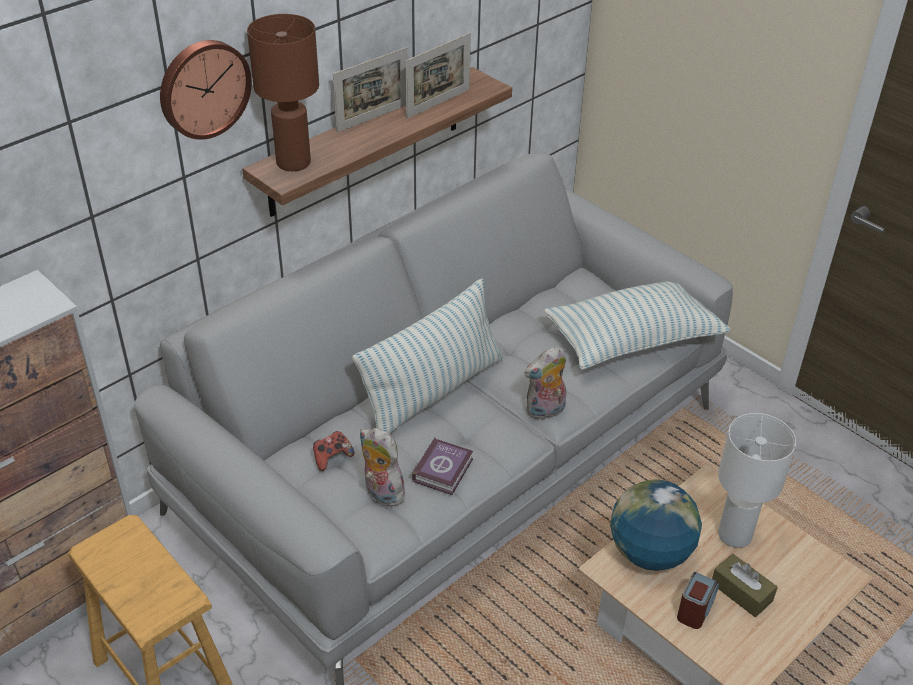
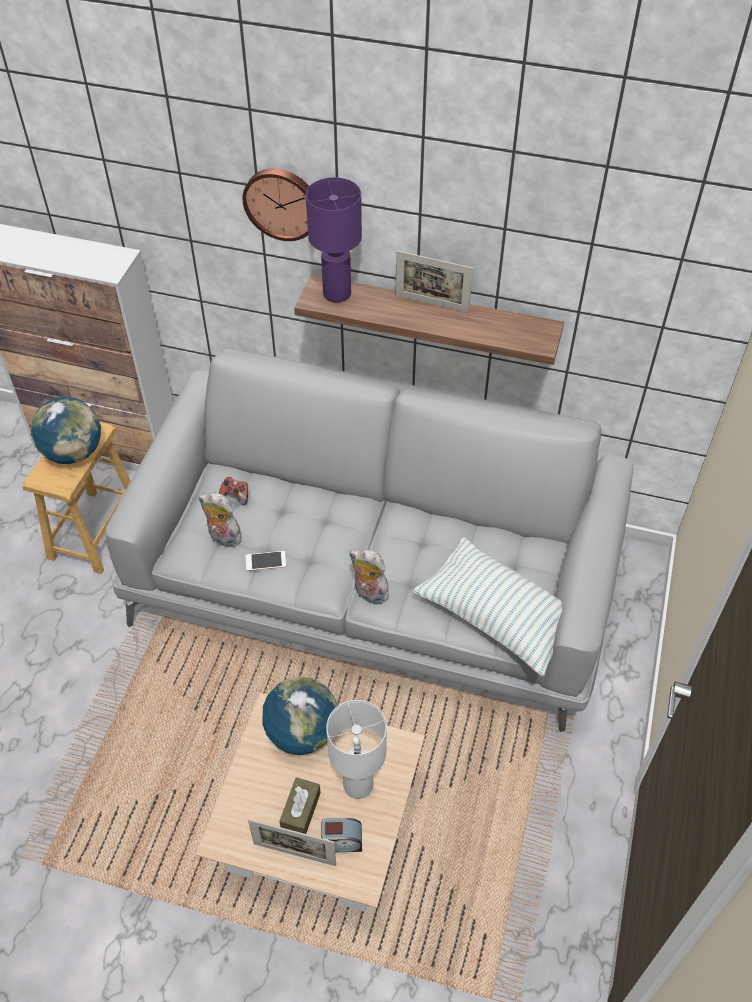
camera: 60 degrees right, 10 degrees up
(139, 568) = (73, 452): none -> globe
(294, 163) = (336, 294): brown table lamp -> purple table lamp
(381, 493) = (222, 538): plush toy -> plush toy turned 75 degrees counterclockwise
(433, 392) = (340, 518): pillow -> none
(438, 103) = (486, 327): picture frame -> picture frame (294, 854)
(444, 469) = (265, 561): book -> phone
(695, 609) = (265, 784): alarm clock -> alarm clock (342, 841)

